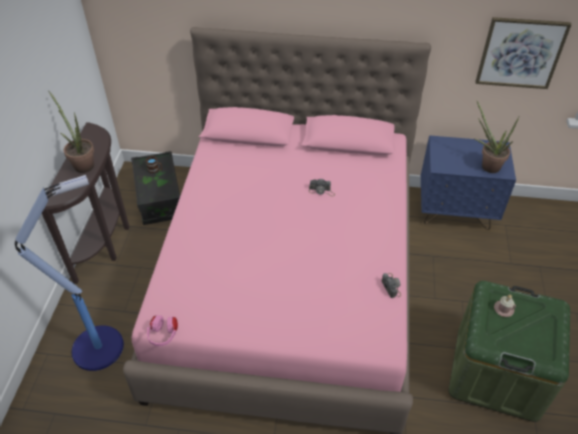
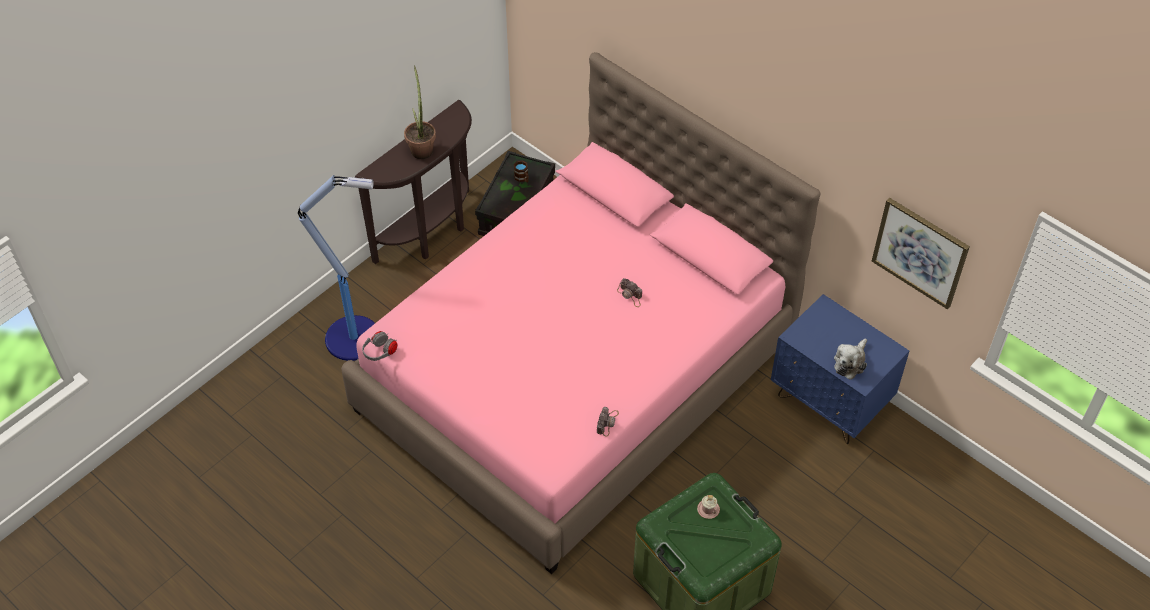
camera: 35 degrees right, 5 degrees up
(163, 335) = (380, 352): pink headphones -> grey headphones
(486, 165) = (850, 363): potted plant -> plush toy

